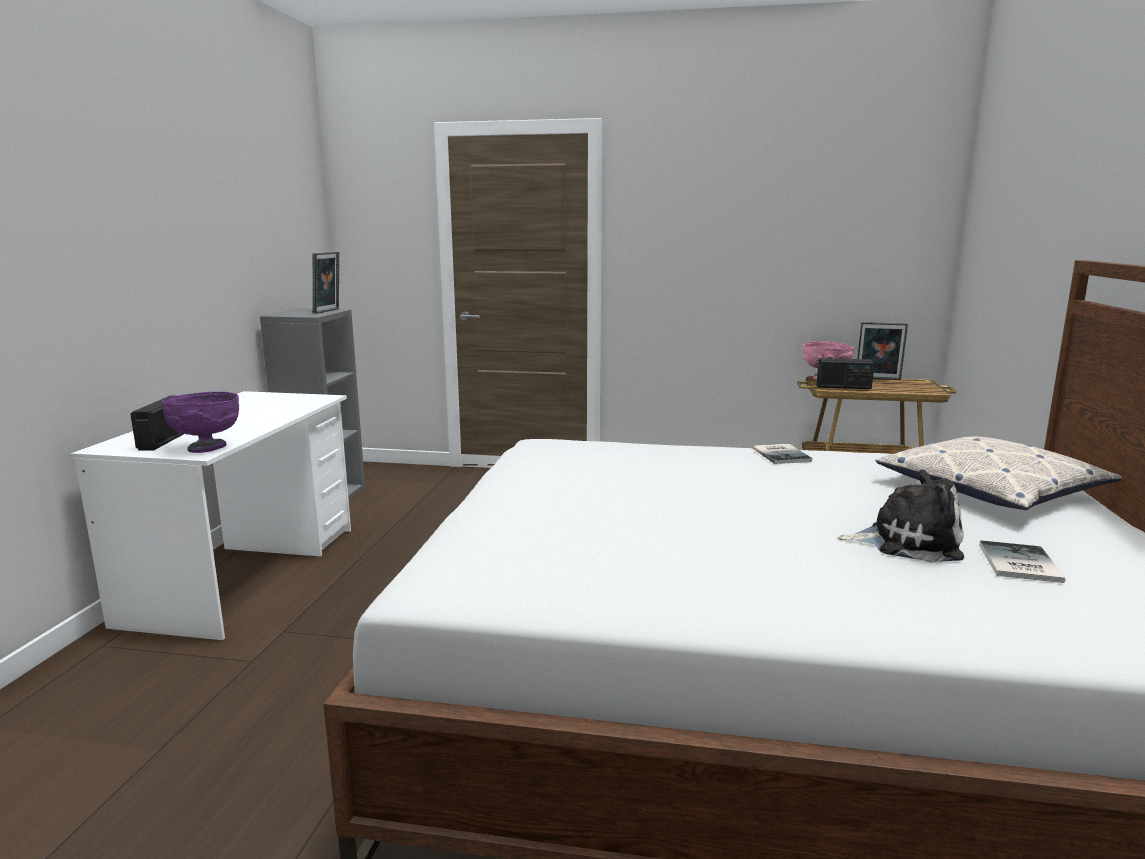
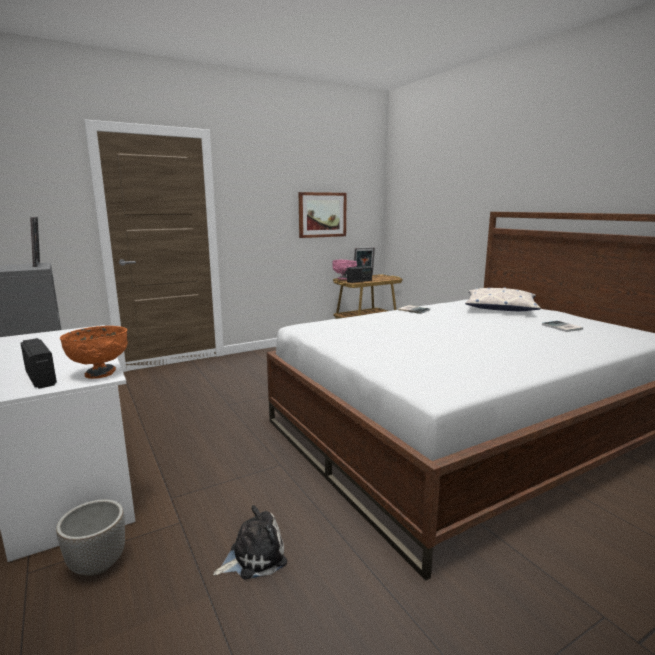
camera: 40 degrees left, 0 degrees up
(145, 666) = (98, 564): none -> planter
(207, 448) = (100, 373): purple bowl -> orange bowl
(802, 255) = (322, 215): none -> picture
(907, 542) = (524, 329): plush toy -> plush toy (254, 556)

